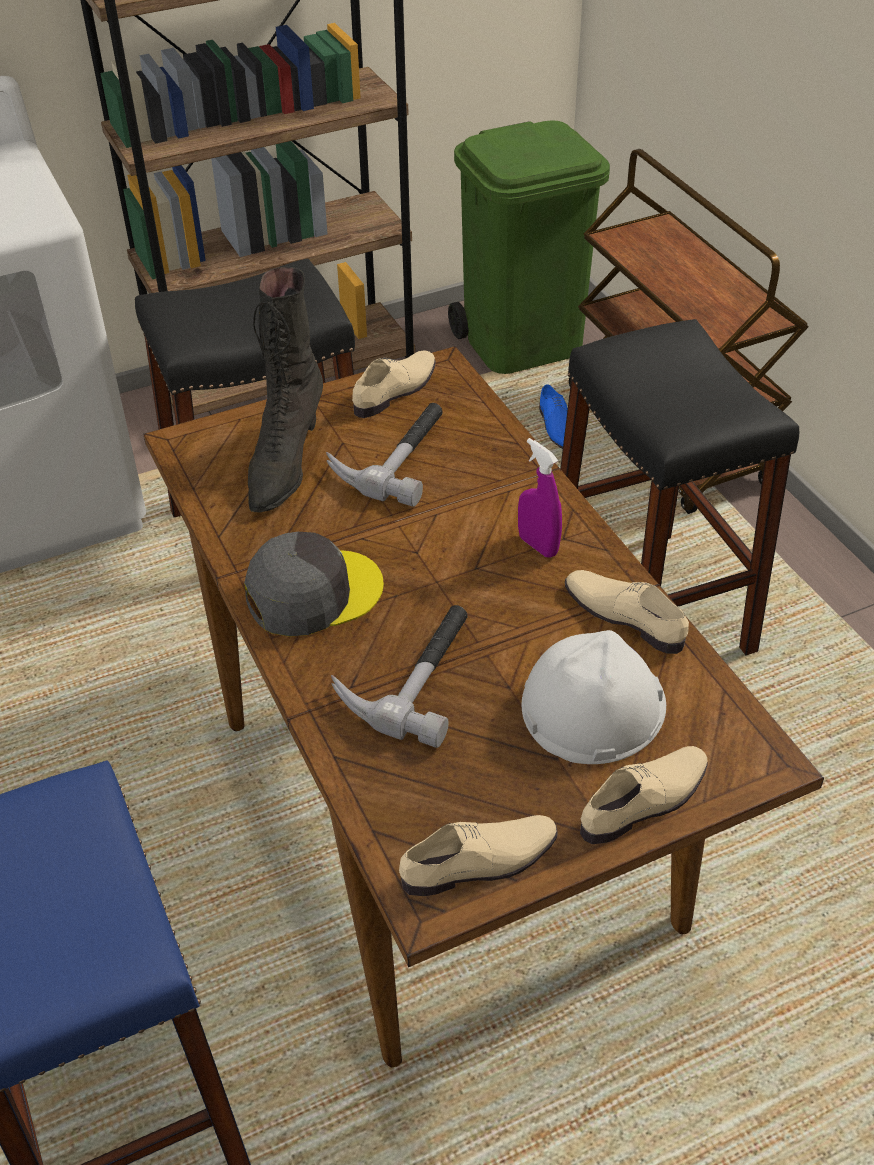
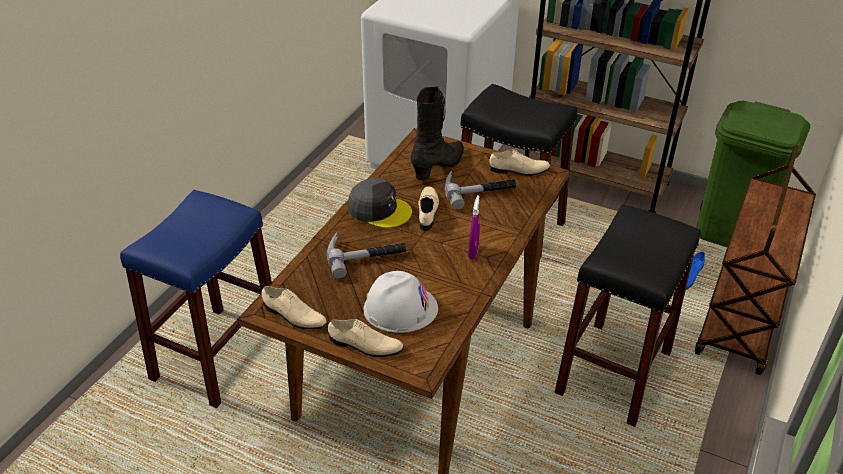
camera: 50 degrees right, 5 degrees down
(285, 464) = (439, 167): black boot -> black boot turned 150 degrees clockwise
(625, 615) = (461, 294): beige shoe -> beige shoe (428, 211)

